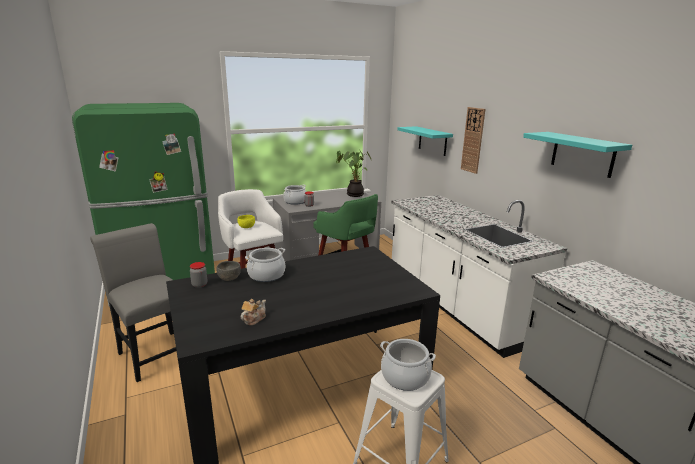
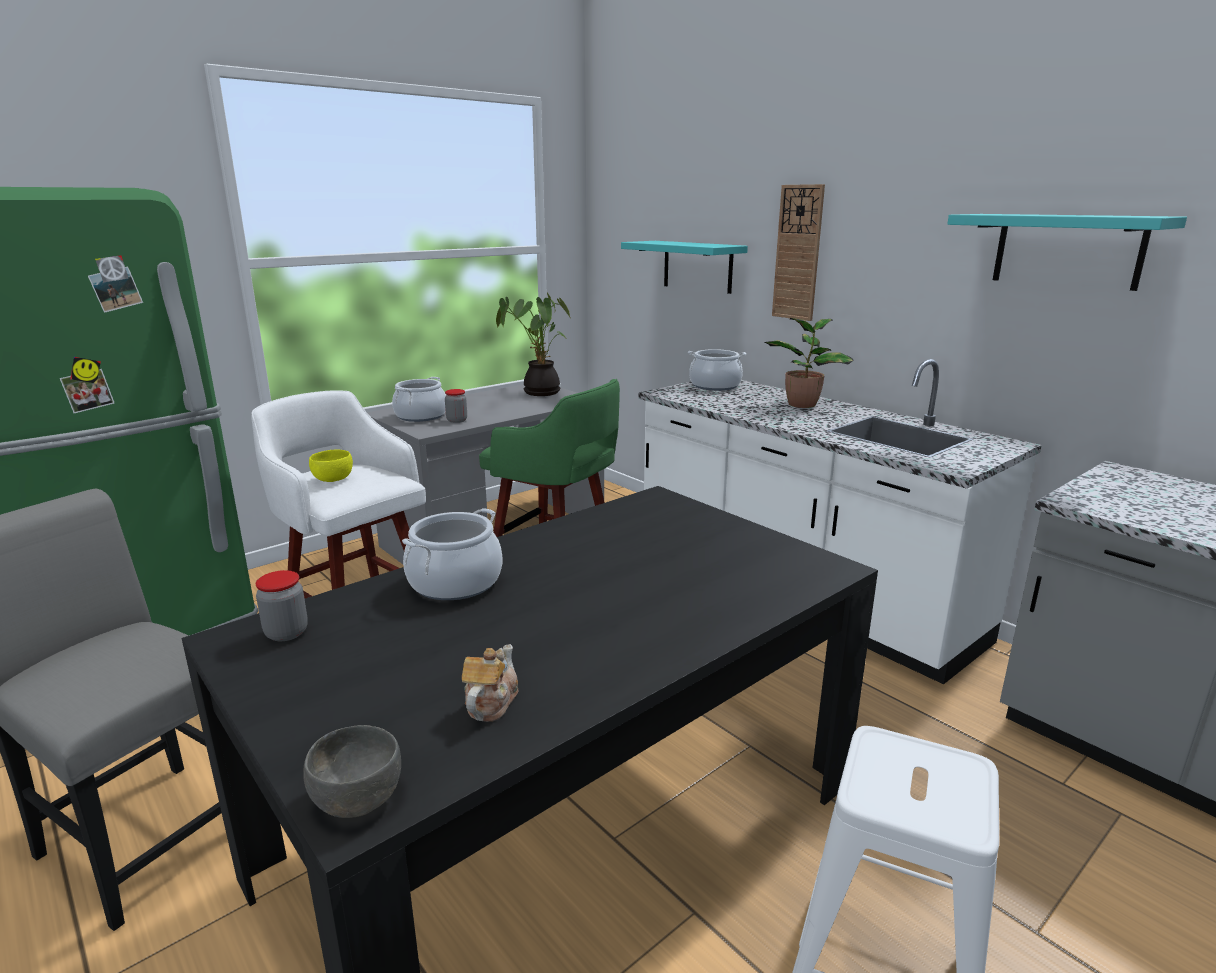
camera: 15 degrees left, 0 degrees up
(229, 278) = (360, 603): grey bowl -> grey bowl (357, 797)
(405, 376) = (911, 779): cooking pot -> cooking pot (715, 386)
(465, 214) = (803, 404): none -> potted plant

